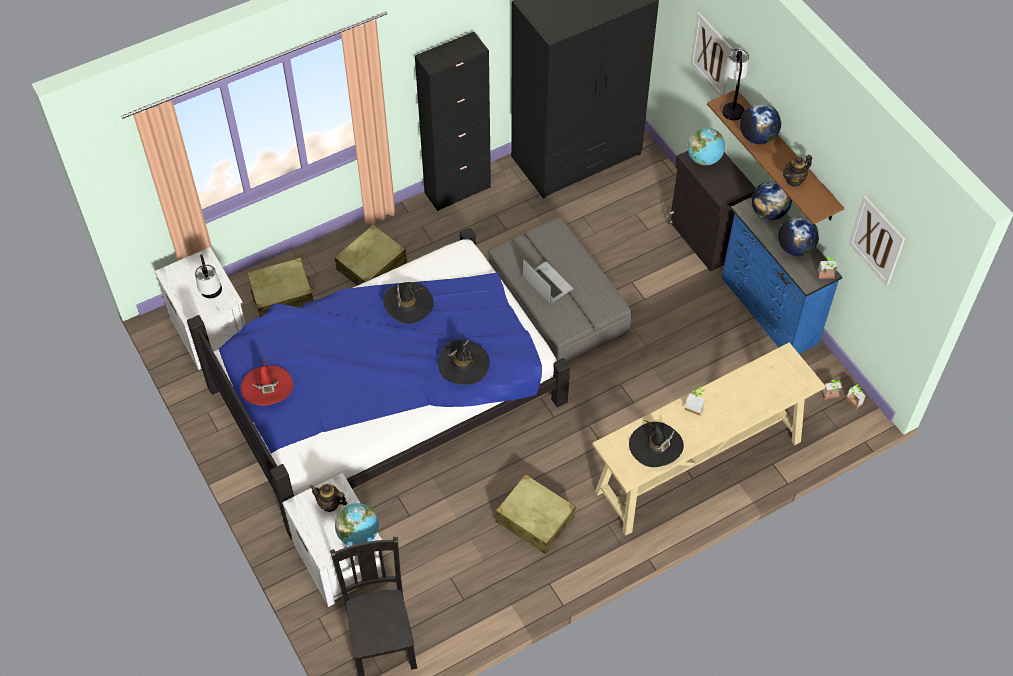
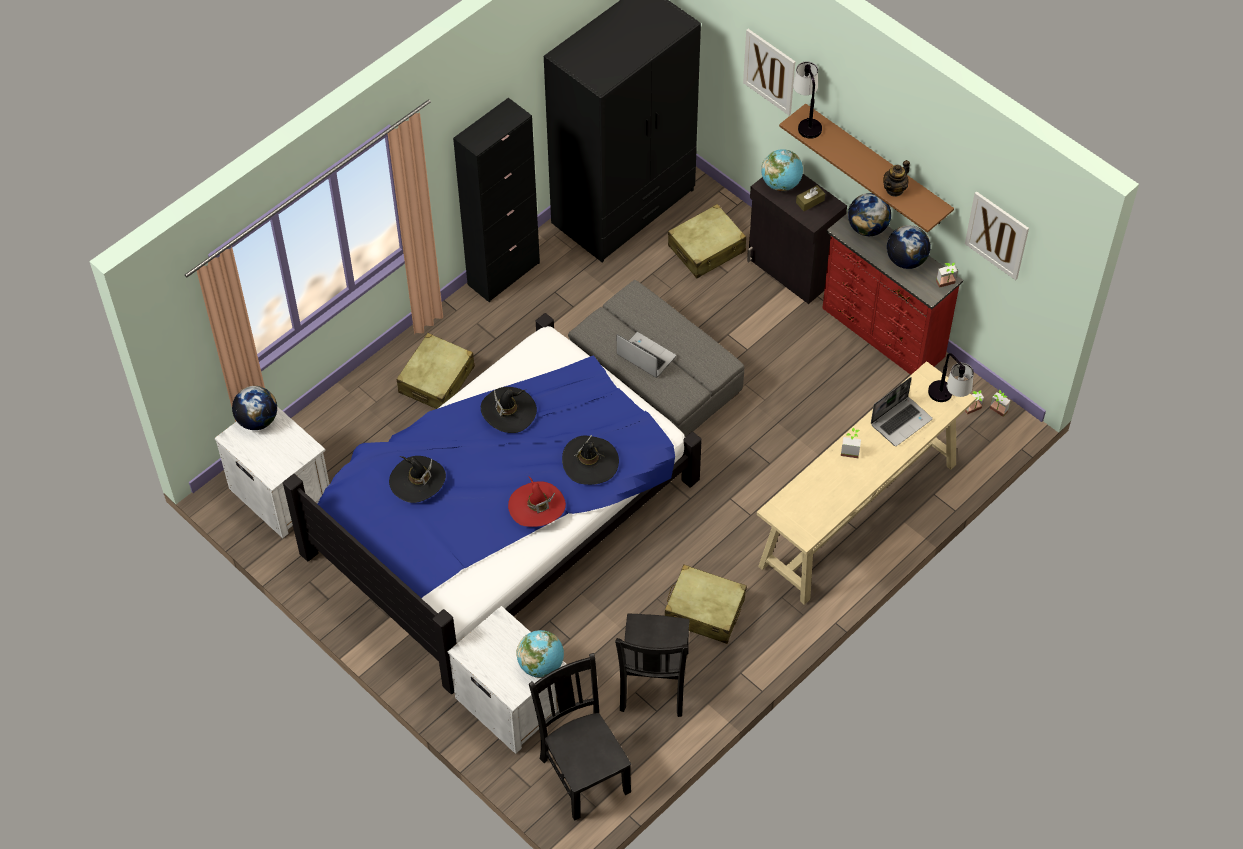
camera: 15 degrees left, 0 degrees up
(213, 298) = (292, 452): table lamp -> table lamp (947, 400)
(267, 387) = (386, 535): red hat -> red hat (537, 506)
(283, 296) = (348, 435): beige suitcase -> beige suitcase (707, 249)
(330, 504) = (499, 641): teapot -> none
(469, 574) = (653, 683): none -> black chair
(656, 446) = (823, 500): black hat -> black hat (417, 480)
(725, 179) = (810, 201): none -> brown tissue box
(749, 391) = (901, 421): none -> laptop
(757, 137) = (843, 151): globe -> globe (257, 420)
(768, 311) = (882, 334): blue dresser -> red dresser

